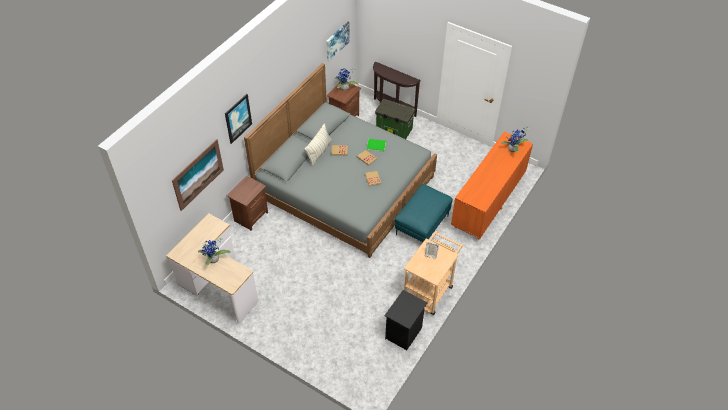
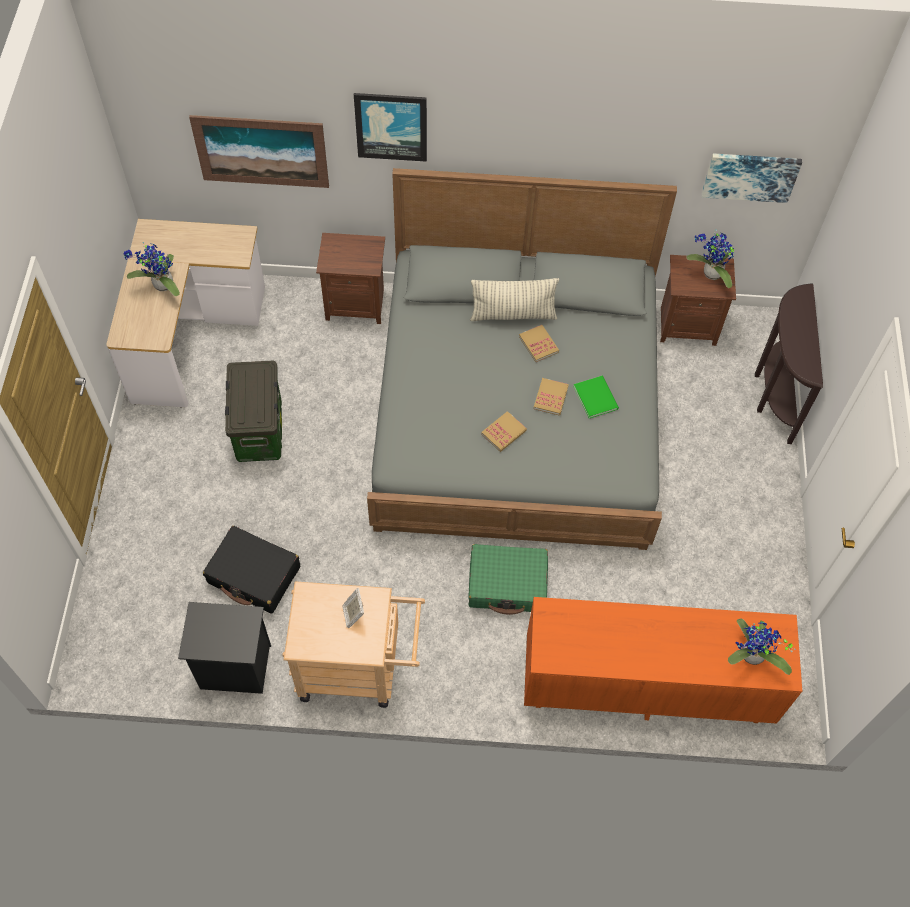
camera: 60 degrees right, 10 degrees up
(363, 309) = (254, 575): none -> black suitcase
(393, 130) = (720, 422): storage box -> storage box (258, 429)
(422, 224) = (507, 584): turquoise ottoman -> green suitcase

